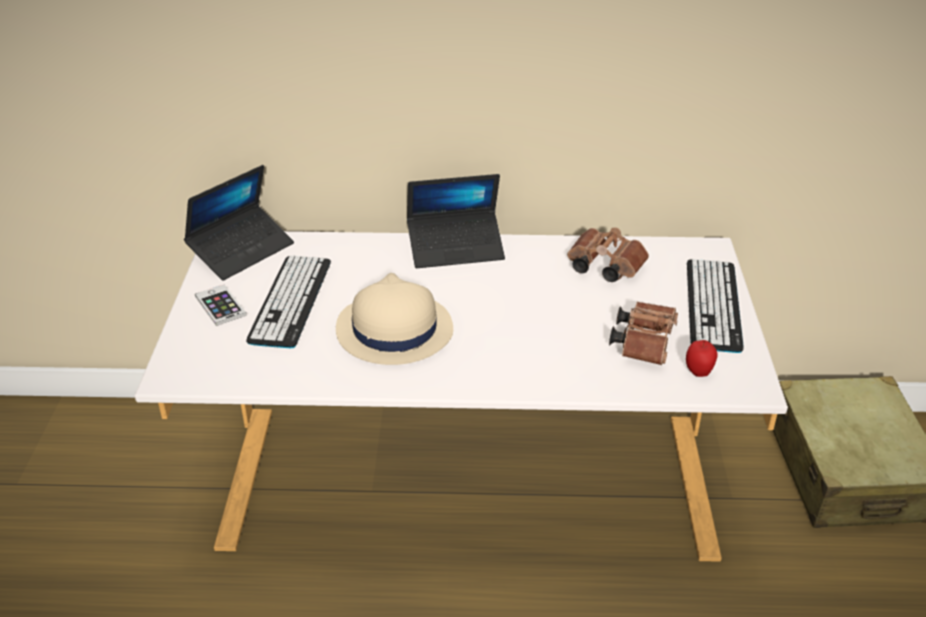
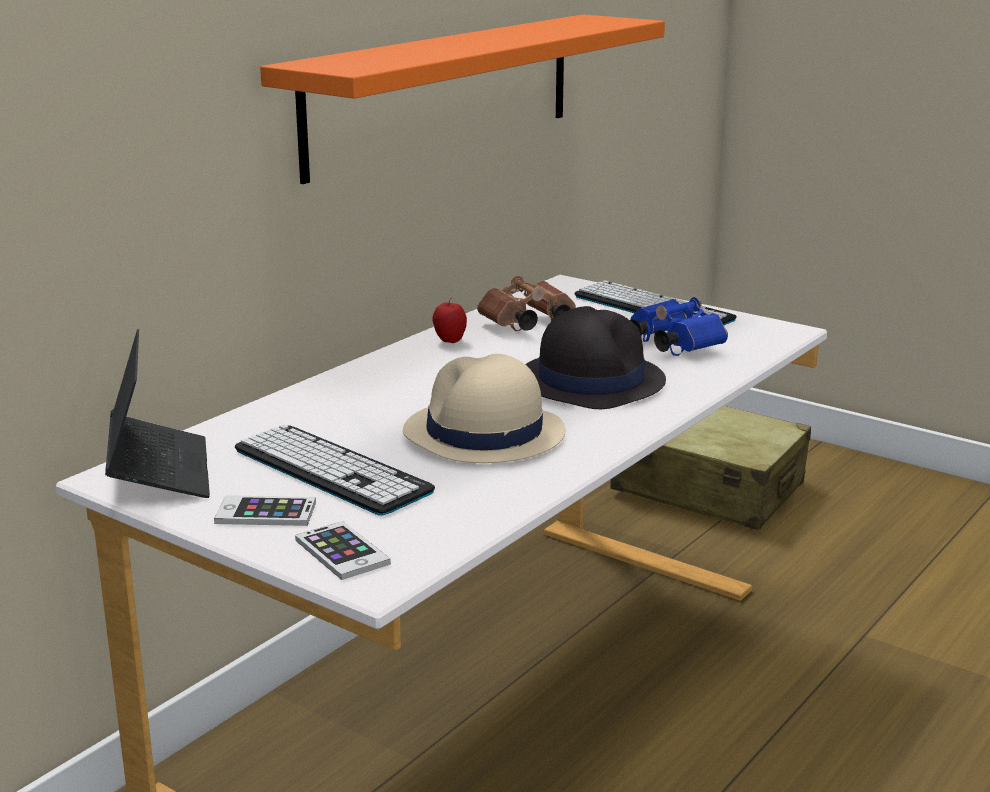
camera: 55 degrees left, 15 degrees down
(194, 351) = (342, 552): none -> phone
(456, 248) = (379, 368): laptop -> none
(530, 335) = (590, 380): none -> black hat
(599, 65) = (444, 92): none -> orange shelf
(644, 342) = (671, 345): brown binoculars -> blue binoculars
(698, 372) = (742, 340): apple -> apple (449, 341)

